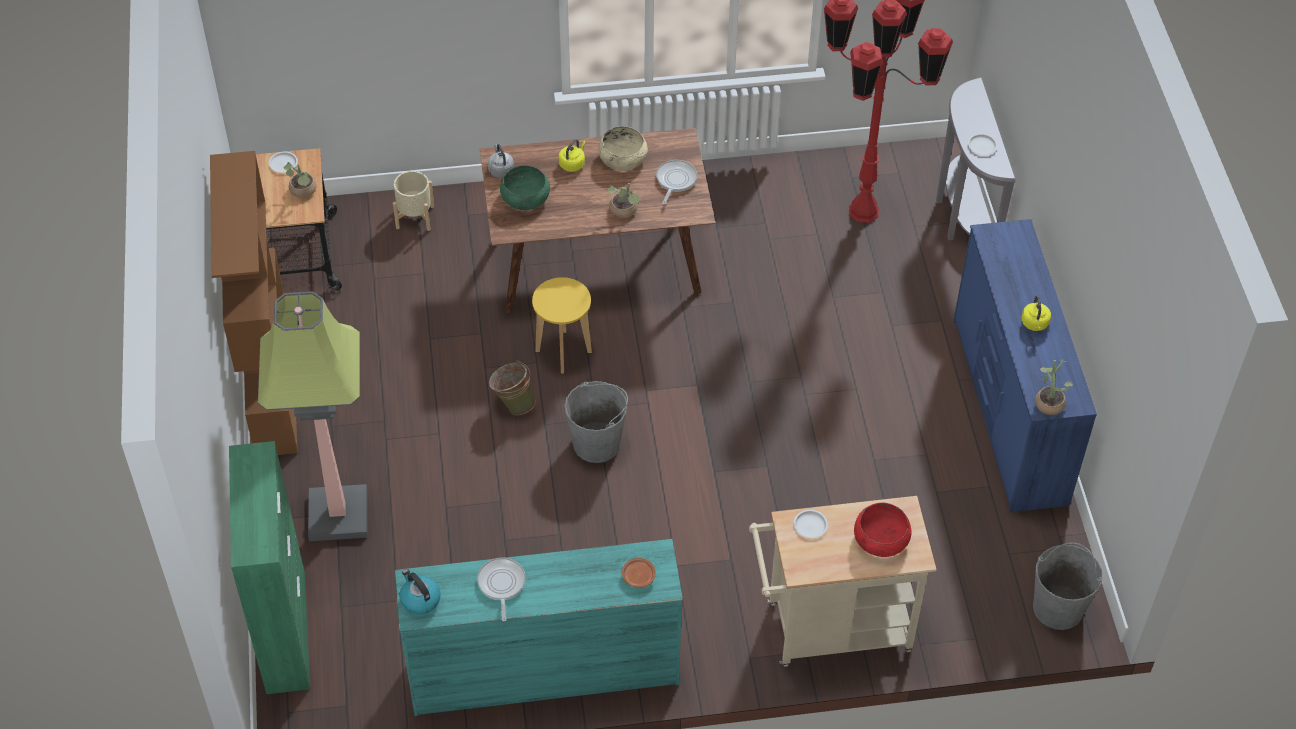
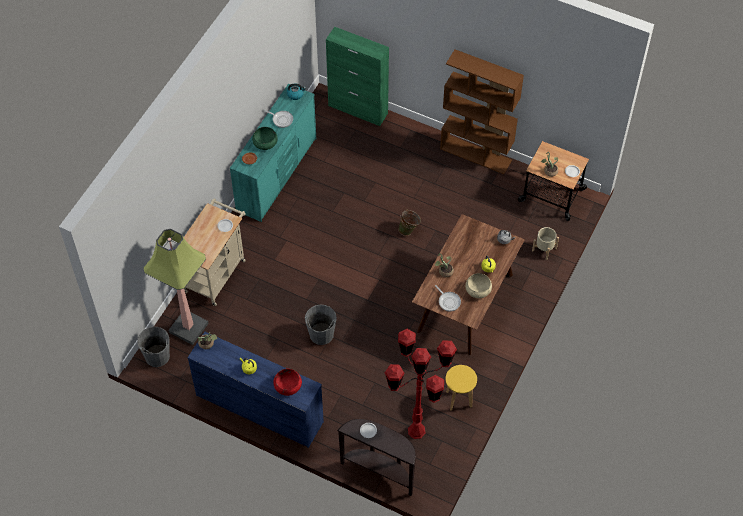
camera: 125 degrees right, 5 degrees up
(337, 516) = (398, 147): floor lamp -> floor lamp (188, 327)
(525, 197) = (481, 240): green bowl -> green bowl (265, 142)
(563, 352) = (423, 262): yellow stool -> yellow stool (458, 399)
(597, 443) = (366, 247): grey bucket -> grey bucket (321, 334)
(881, 538) = (200, 245): red bowl -> red bowl (287, 385)
(961, 219) = (380, 471): grey console table -> brown console table

